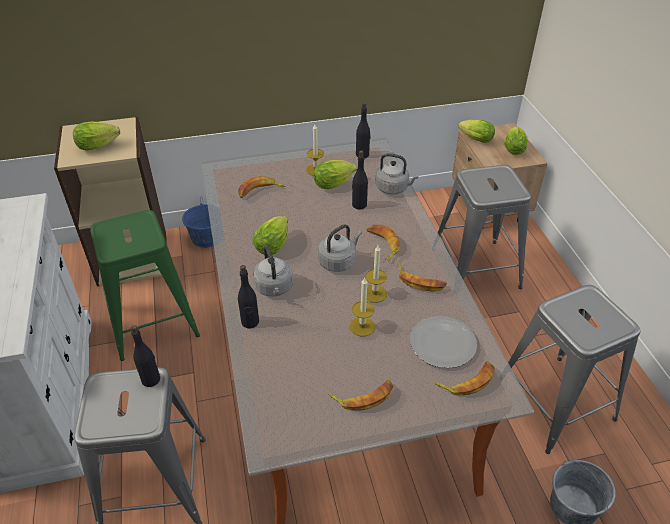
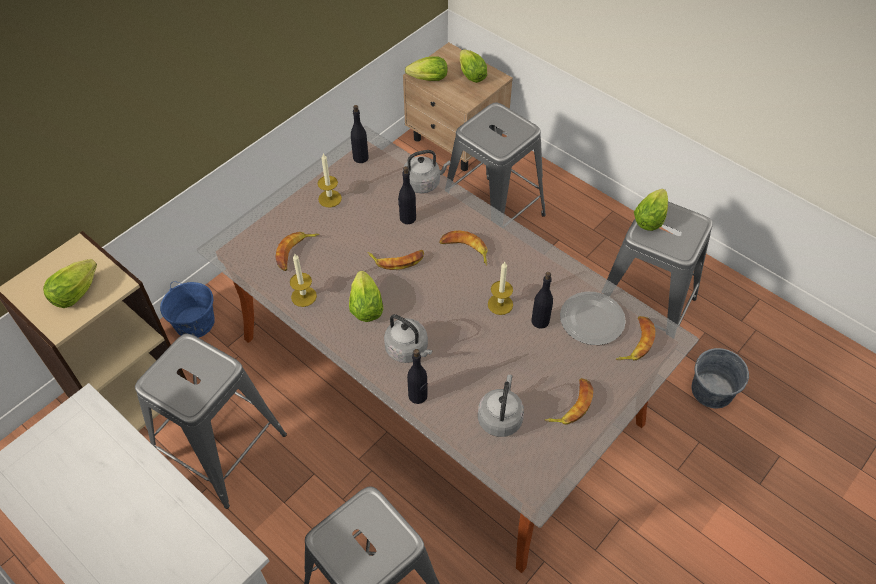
camera: 35 degrees left, 10 degrees up
(151, 379) = (368, 504): black bottle -> black bottle (540, 321)
(153, 321) = (222, 448): green stool -> grey stool
(335, 183) = (364, 205): lettuce -> lettuce (650, 217)
(338, 261) = (441, 289): grey kettle -> grey kettle (500, 417)
(362, 326) = (516, 342): candle -> candle (303, 296)
(419, 281) = (527, 271): banana -> banana (397, 260)

